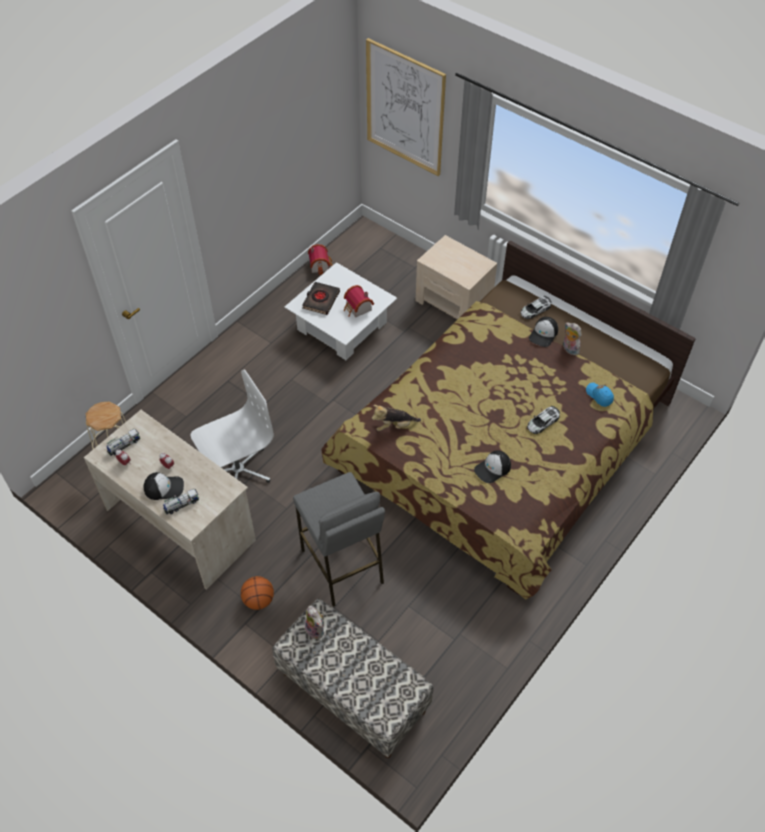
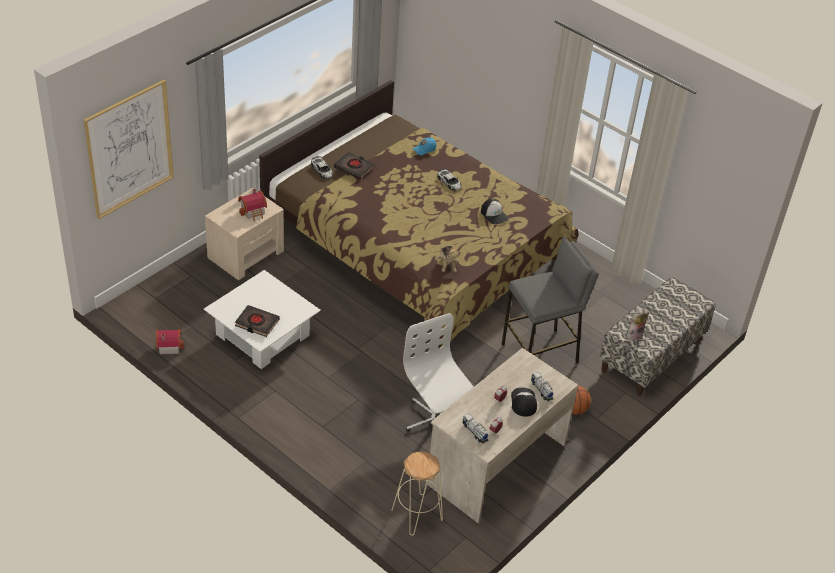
camera: 90 degrees left, 10 degrees down
(357, 309) = (274, 297): toy house -> toy house (254, 212)
(543, 334) = (354, 168): cap -> black book
(569, 349) = (372, 157): plush toy -> none

